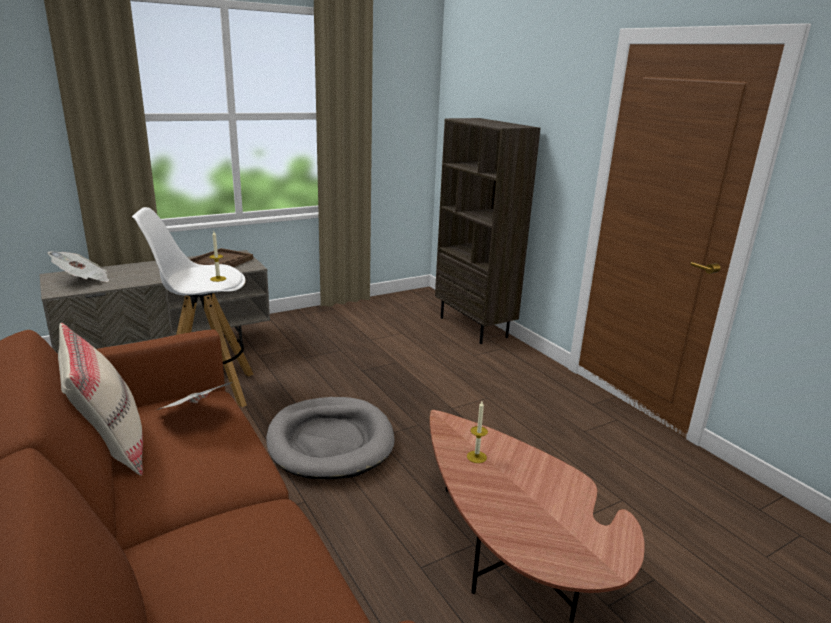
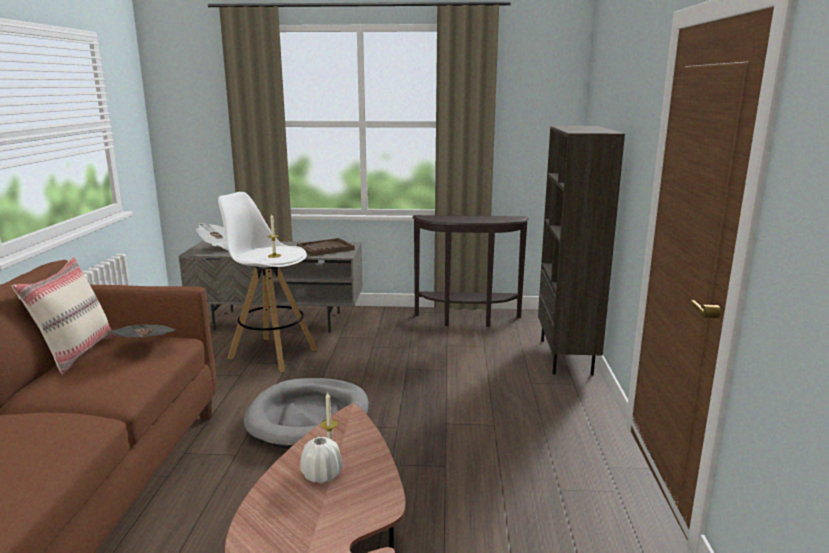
camera: 35 degrees right, 5 degrees down
(360, 312) = (468, 320): none -> brown console table
(499, 478) = (322, 475): none -> white vase

